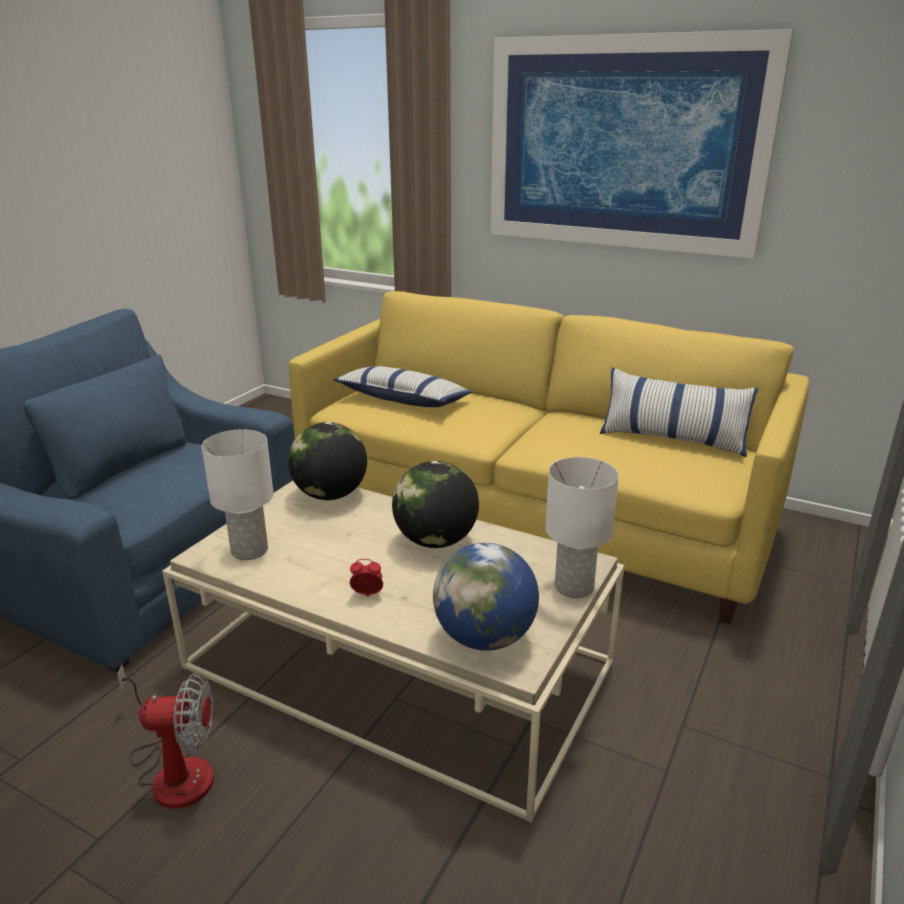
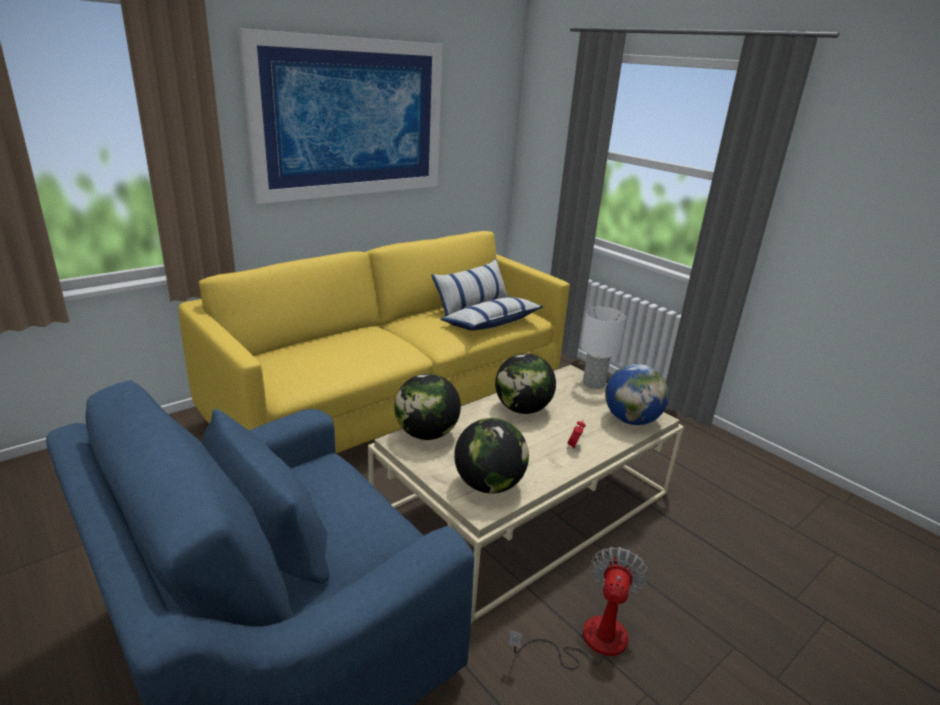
camera: 70 degrees left, 0 degrees up
(250, 550) = (488, 485): white table lamp -> globe
(403, 400) = (311, 361): pillow -> pillow (492, 323)

